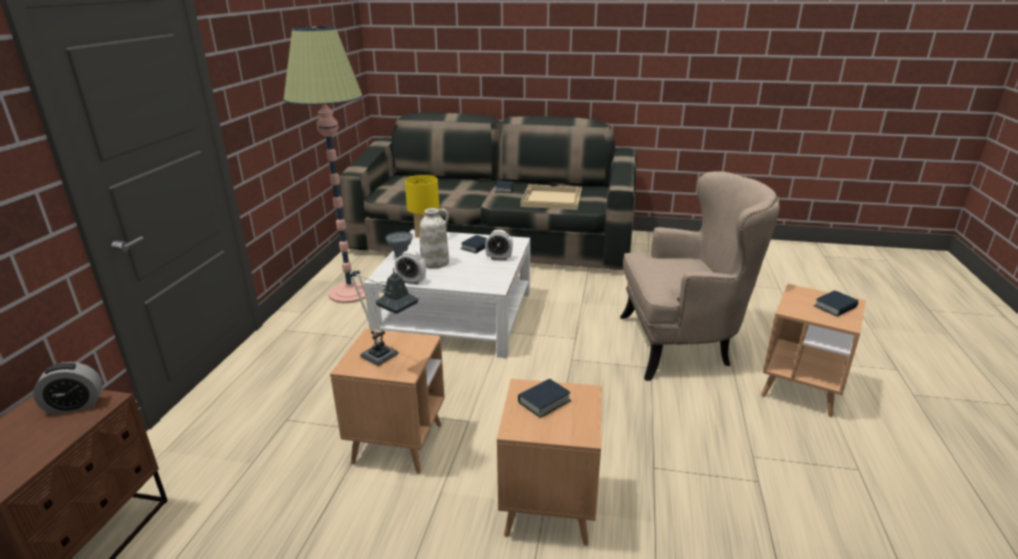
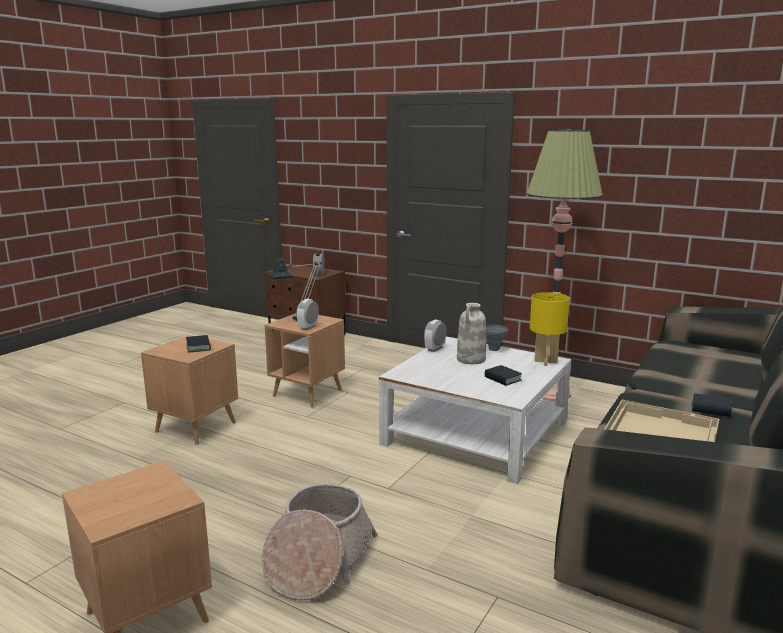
camera: 110 degrees right, 10 degrees down
(499, 258) = (465, 384): alarm clock -> alarm clock (308, 327)
(682, 344) = (318, 560): beige armchair -> basket
(835, 307) = (116, 505): book -> none

